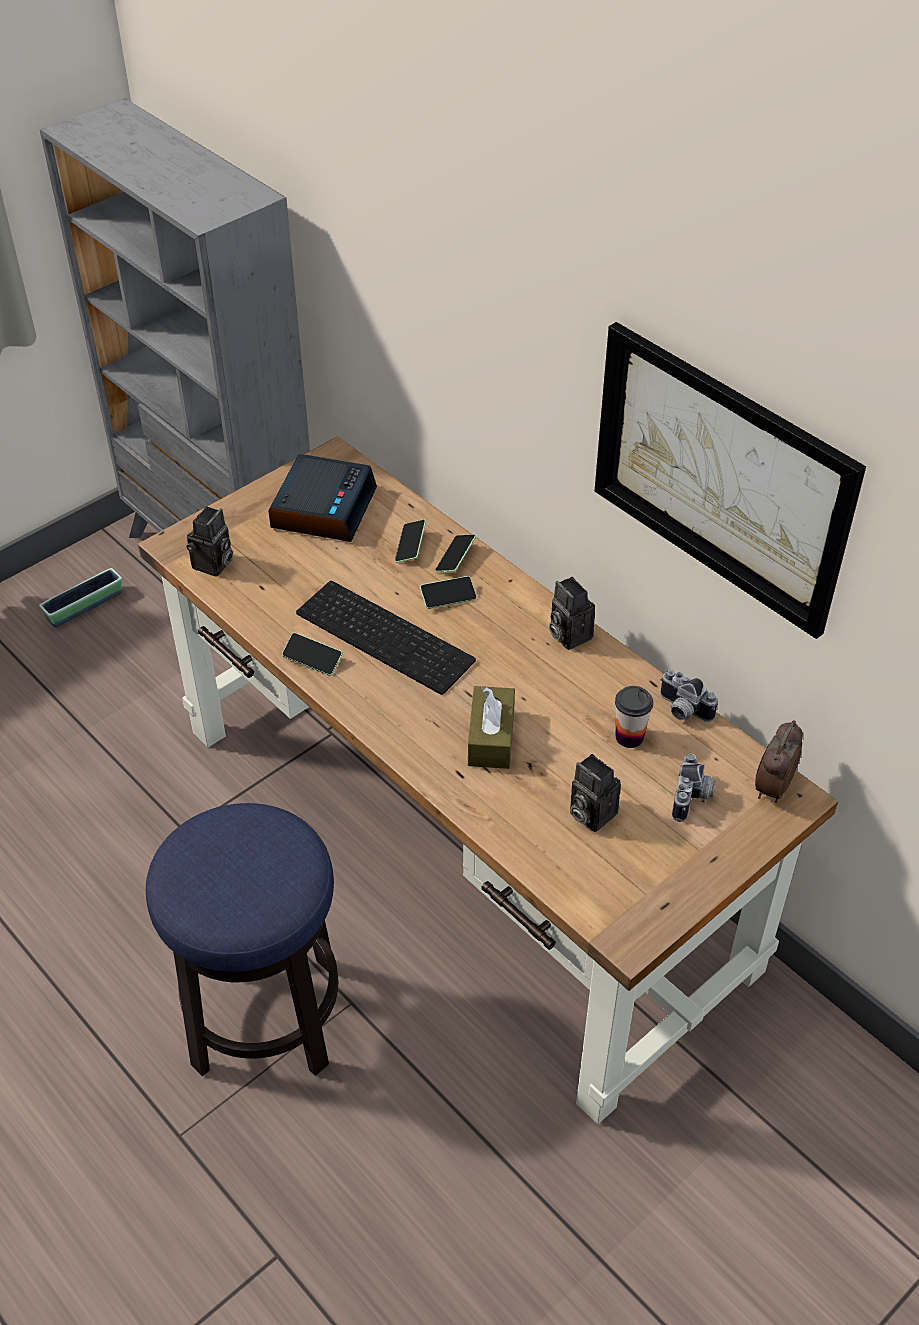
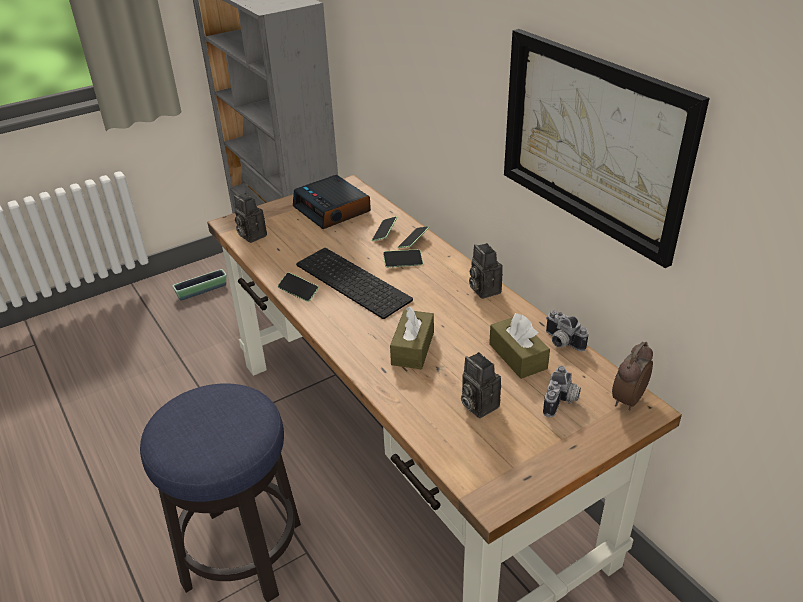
camera: 10 degrees right, 10 degrees down
(213, 565) = (251, 235): camera -> camera turned 105 degrees clockwise
(323, 508) = (333, 209): alarm clock -> alarm clock turned 120 degrees clockwise
(629, 737) = (517, 356): cup -> brown tissue box

